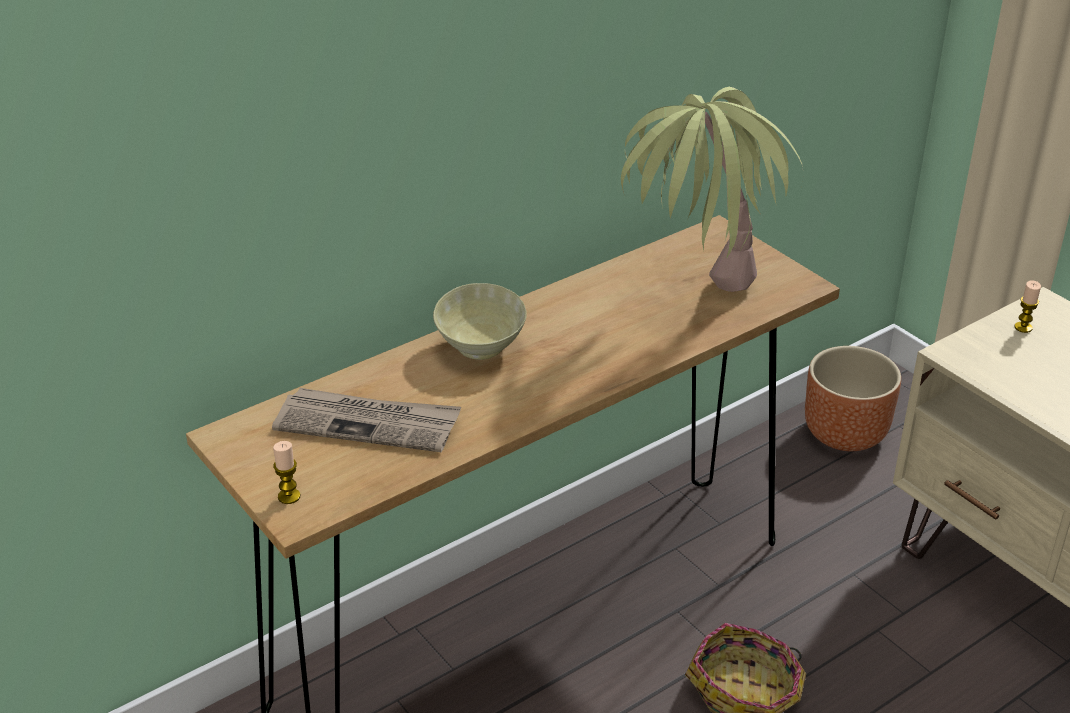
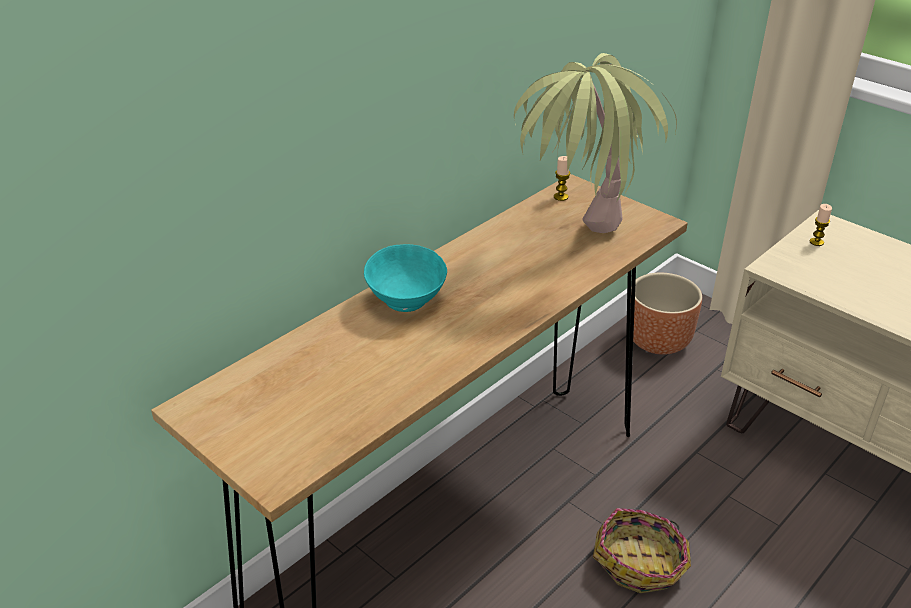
camera: 10 degrees left, 0 degrees up
(289, 496) = (264, 460): candle -> candle (560, 197)
(368, 423) = (323, 380): newspaper -> none
(479, 348) = (405, 302): beige bowl -> turquoise bowl

